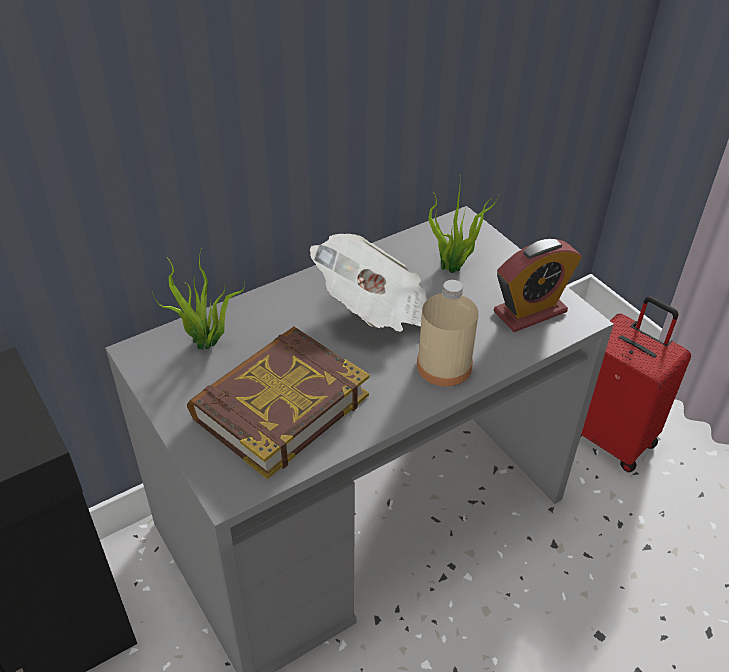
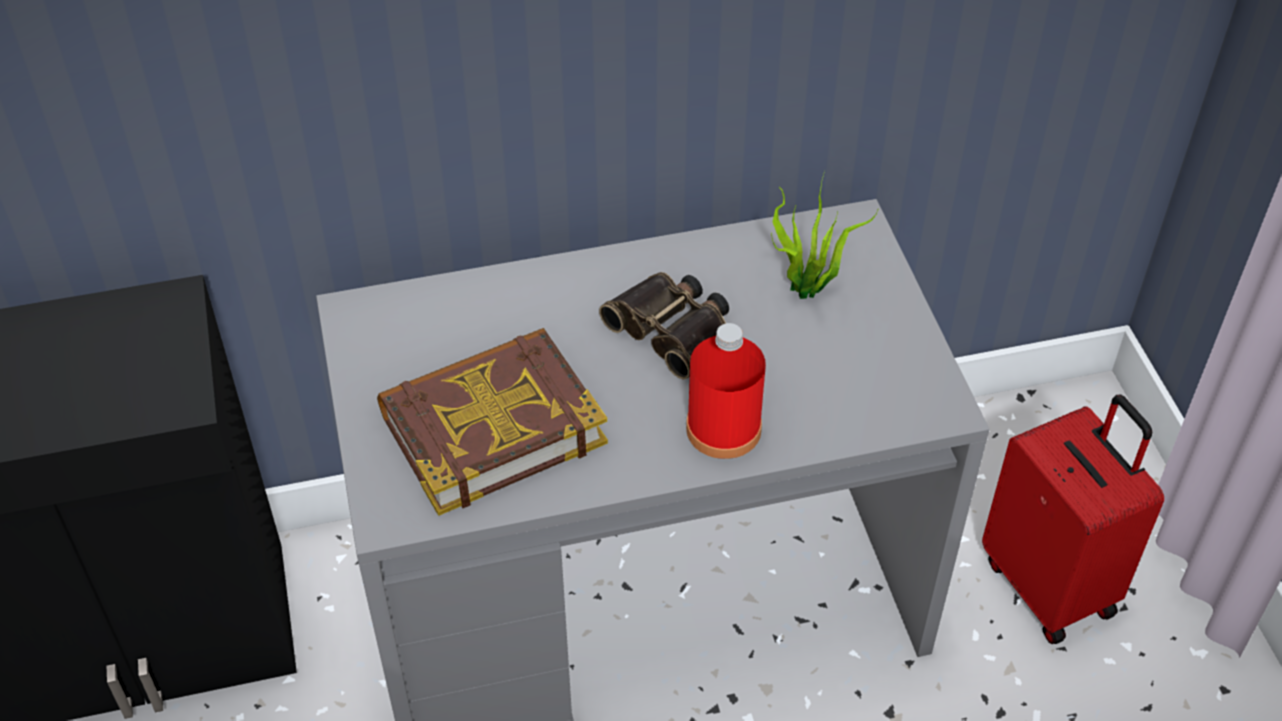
camera: 20 degrees right, 5 degrees up
(206, 344) = (438, 322): potted plant -> none
(377, 310) = (673, 329): newspaper -> binoculars
(444, 366) = (723, 429): beige bottle -> red bottle
(530, 312) = (880, 382): alarm clock -> none

